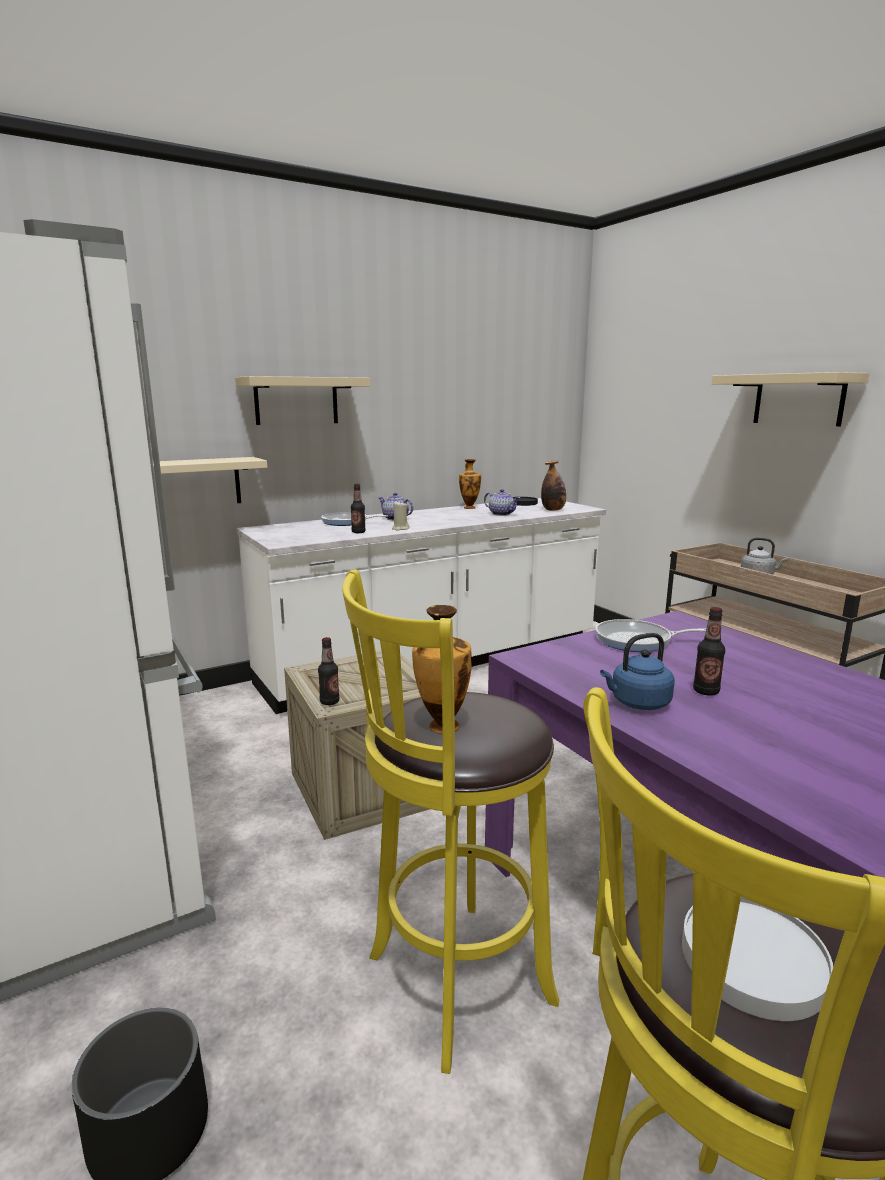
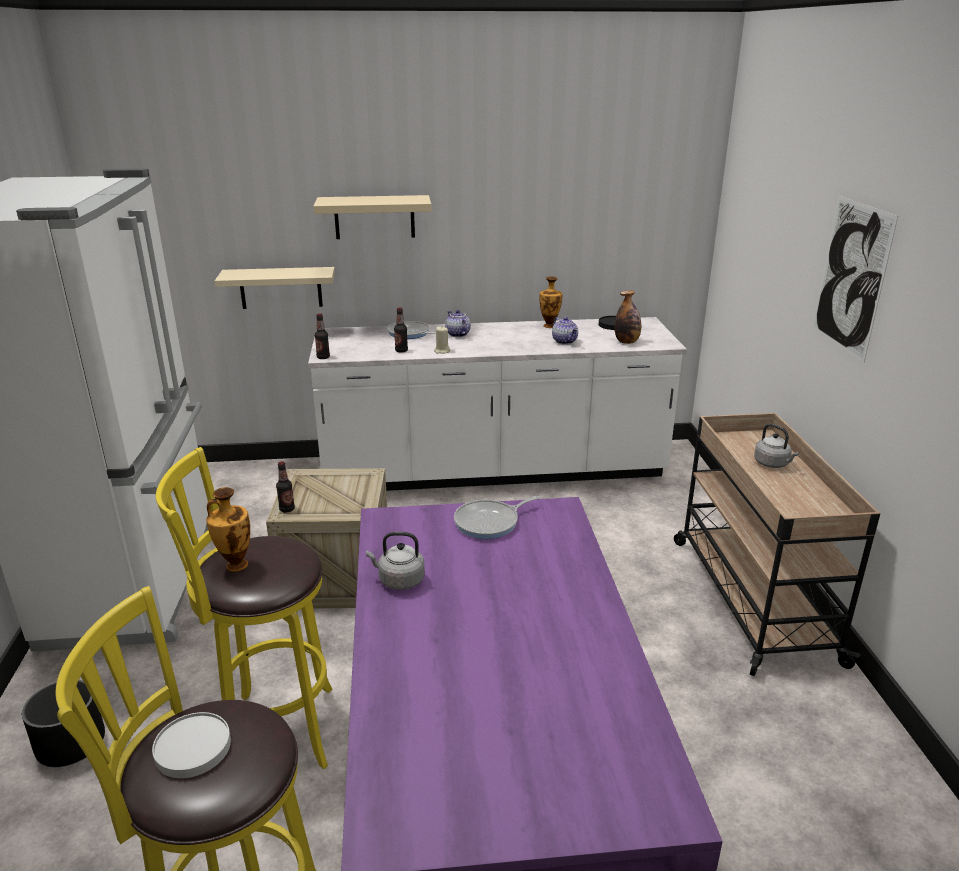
camera: 25 degrees right, 10 degrees up
(637, 641) = (490, 522): frying pan -> frying pan turned 60 degrees counterclockwise
(637, 703) = (399, 580): blue kettle -> grey kettle
(706, 691) = (463, 585): bottle -> bottle (323, 357)
(798, 399) = (851, 277): beige shelf -> picture

